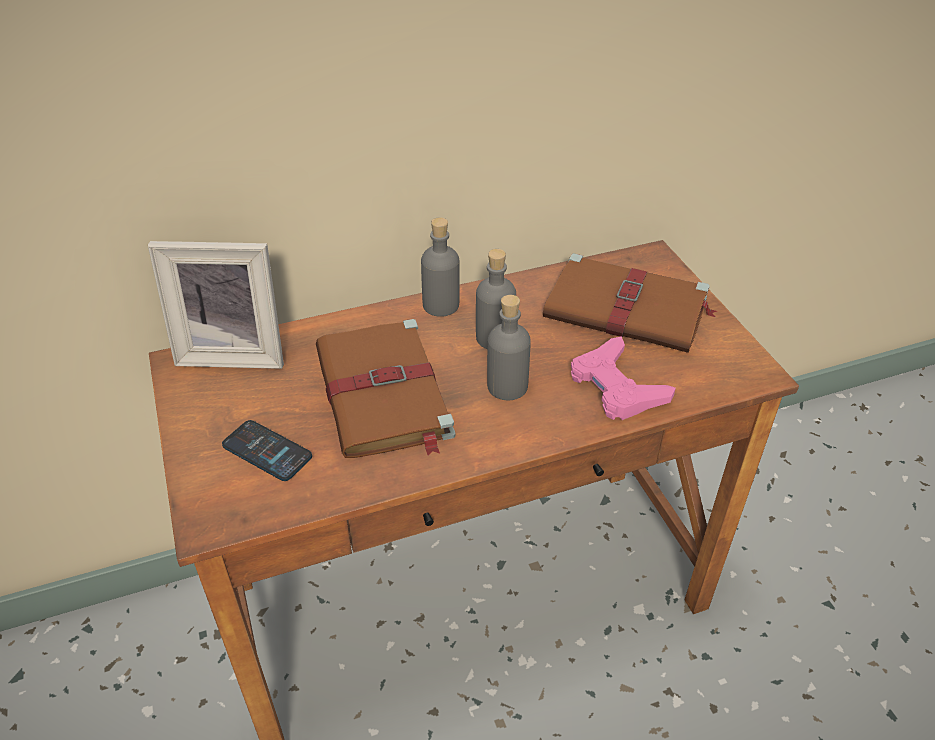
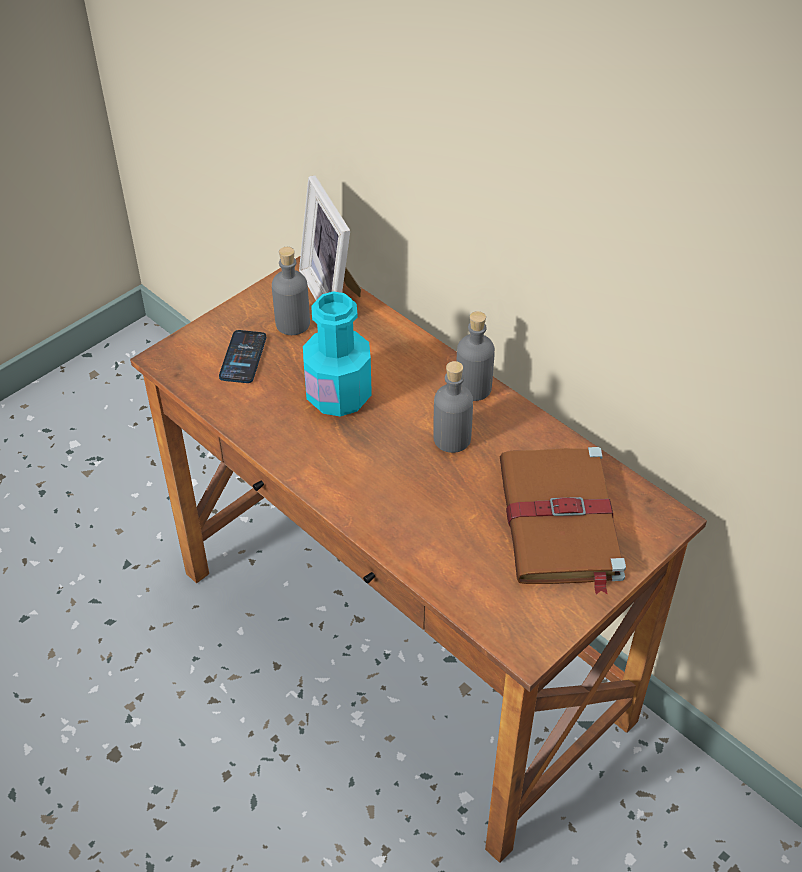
camera: 65 degrees right, 5 degrees up
(383, 394) = (338, 395): brown book -> turquoise bottle
(507, 386) = (393, 467): grey bottle -> grey bottle (292, 323)
(616, 387) = (438, 542): pink game controller -> none

